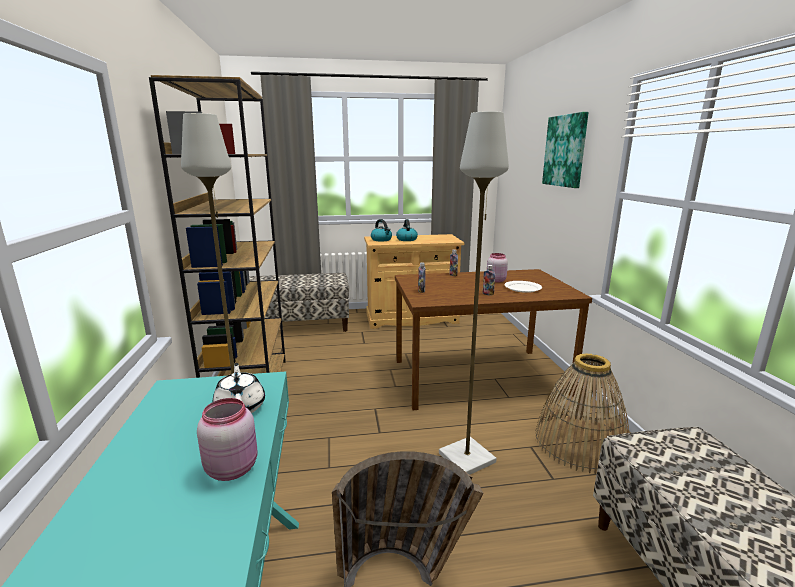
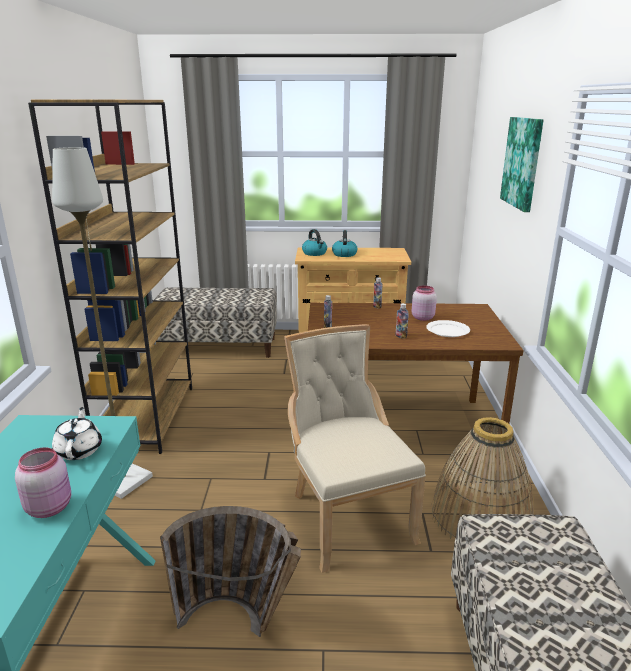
camera: 10 degrees right, 5 degrees up
(466, 457) = (346, 516): grey floor lamp -> beige chair

